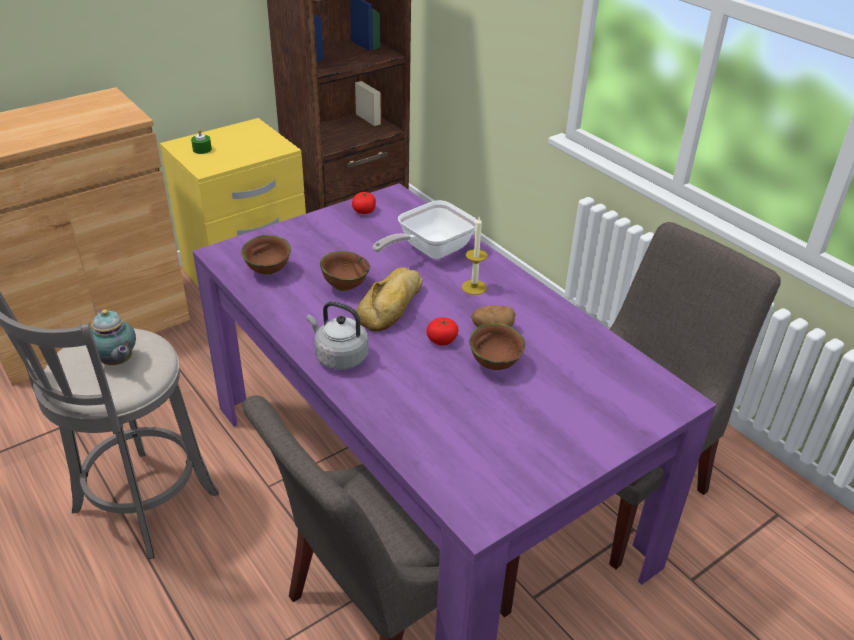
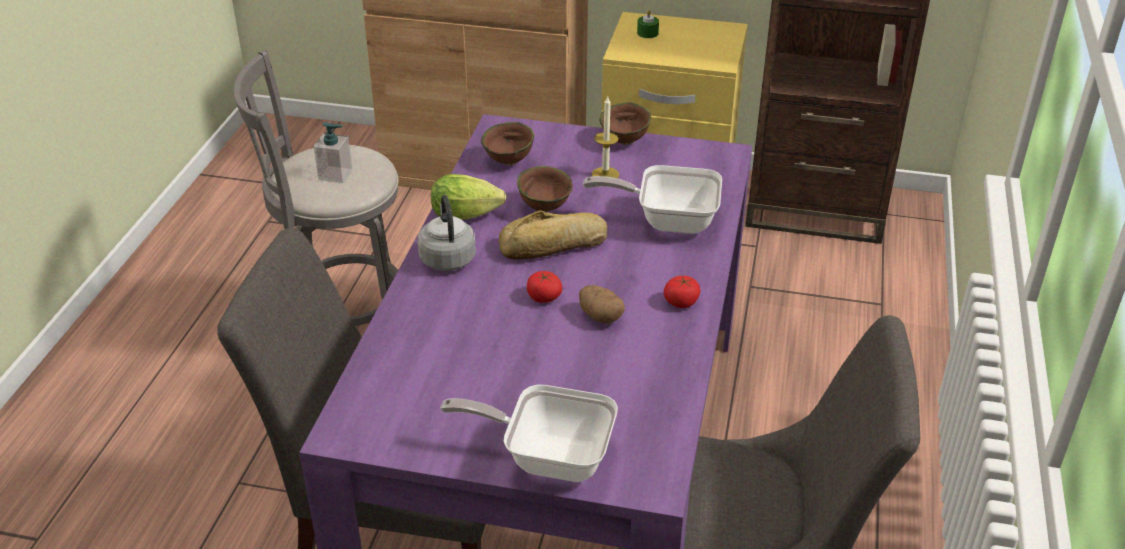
camera: 50 degrees right, 0 degrees up
(118, 362) = (335, 174): teapot -> soap dispenser
(304, 321) = (469, 215): none -> lettuce
(364, 210) = (673, 153): tomato -> tomato (681, 301)
(474, 287) = (649, 274): candle -> candle (605, 174)
(495, 364) = (551, 344): brown bowl -> brown bowl (625, 141)
(608, 428) = (548, 456): none -> frying pan

